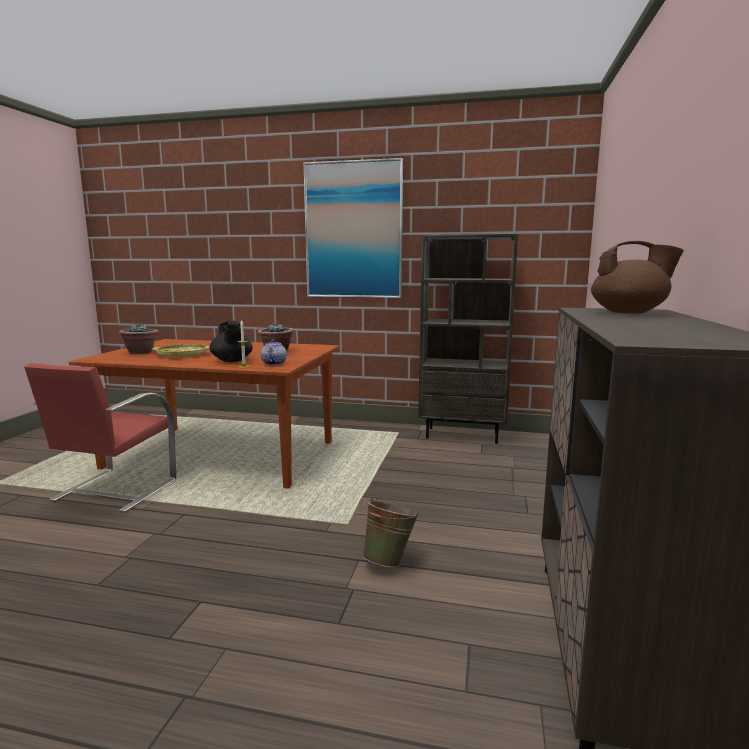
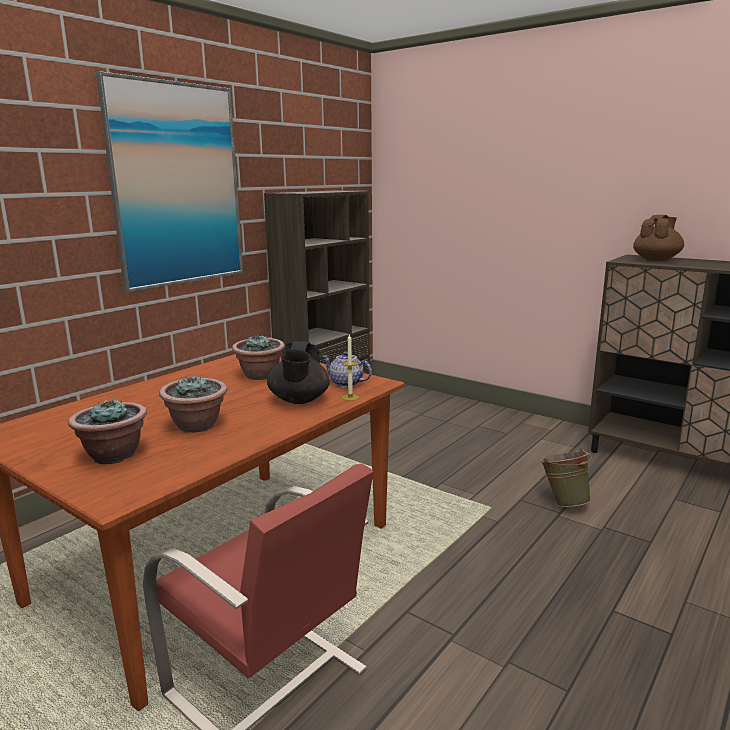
camera: 65 degrees left, 5 degrees up
(182, 355) = (197, 426): yellow tray -> potted plant
(232, 361) = (299, 400): black teapot -> black teapot turned 90 degrees clockwise

